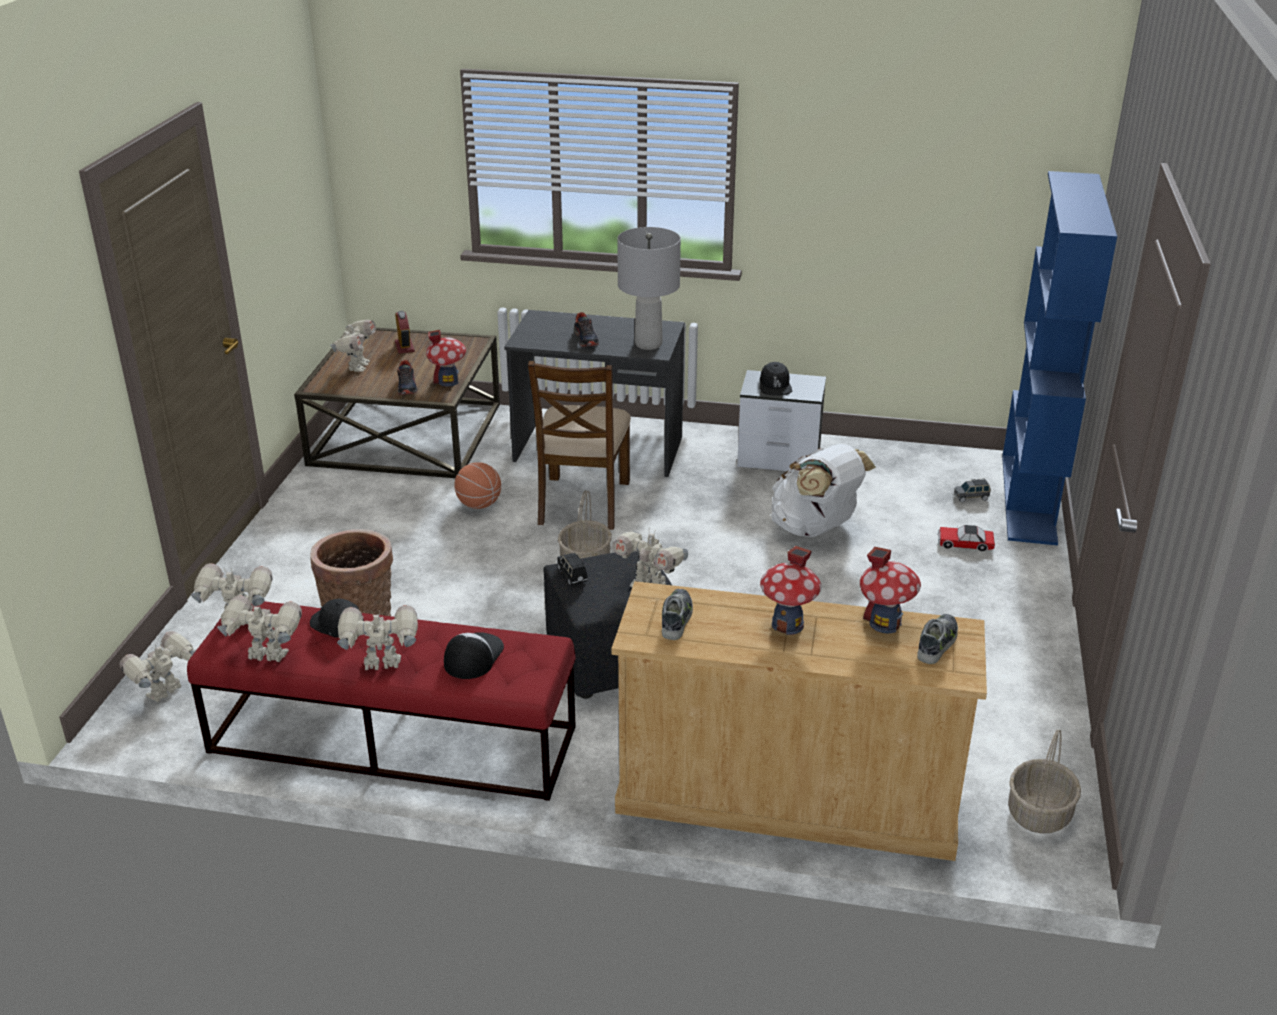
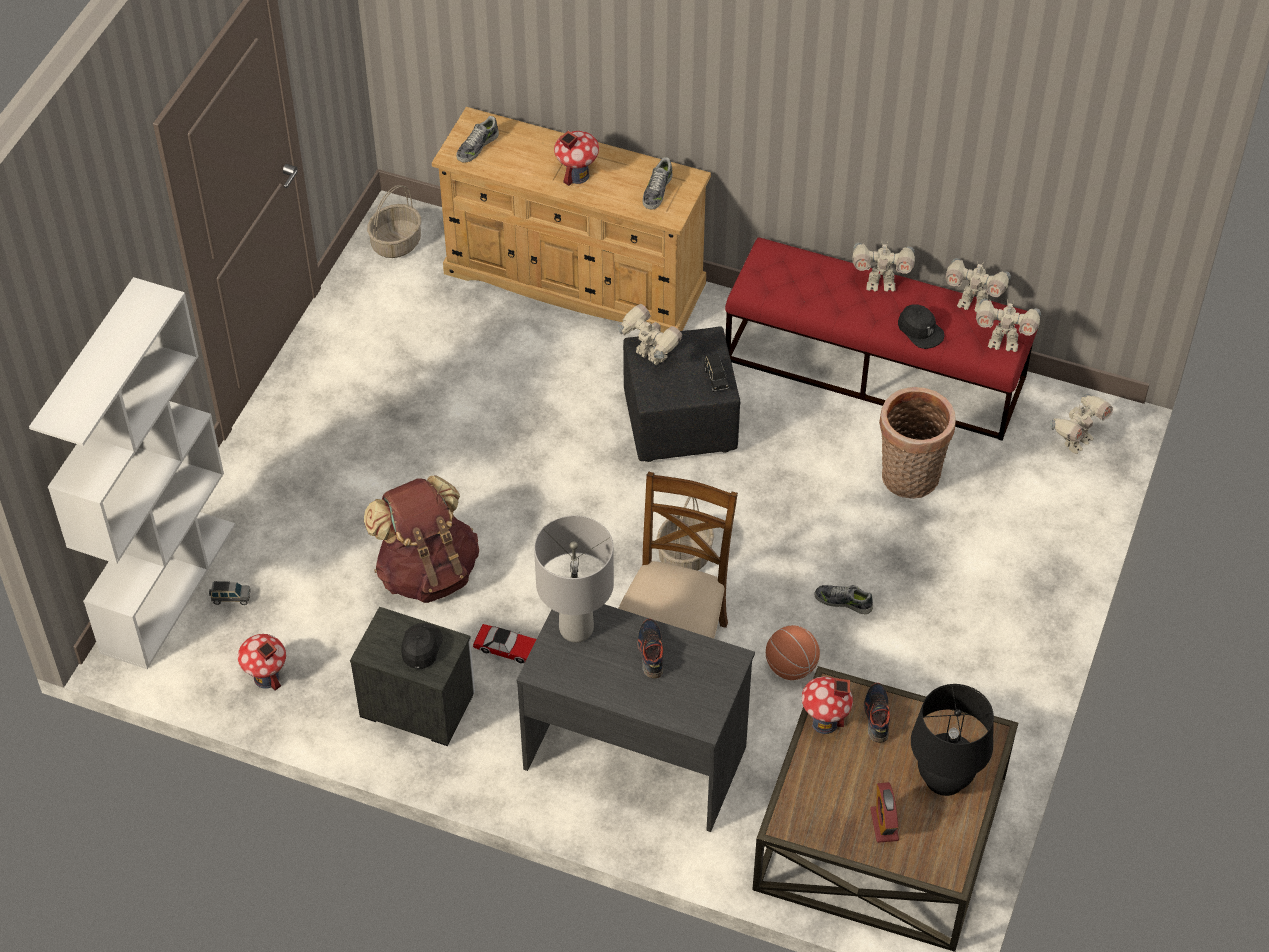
camera: 170 degrees left, 20 degrees up
(357, 367) = (944, 778): toy robot -> black table lamp
(433, 547) = (843, 601): none -> shoe
(473, 656) = (809, 284): cap -> none
(815, 529) = (427, 571): white backpack -> brown backpack
(885, 623) = (505, 167): toy house -> toy house (266, 678)
(964, 543) = (282, 526): toy car -> toy car (506, 647)
(1029, 499) = (168, 586): blue bookcase -> white bookcase

